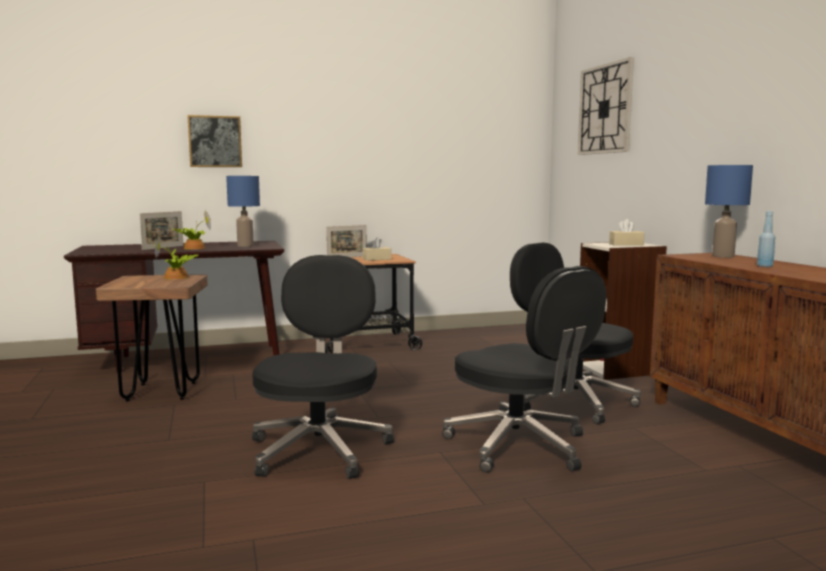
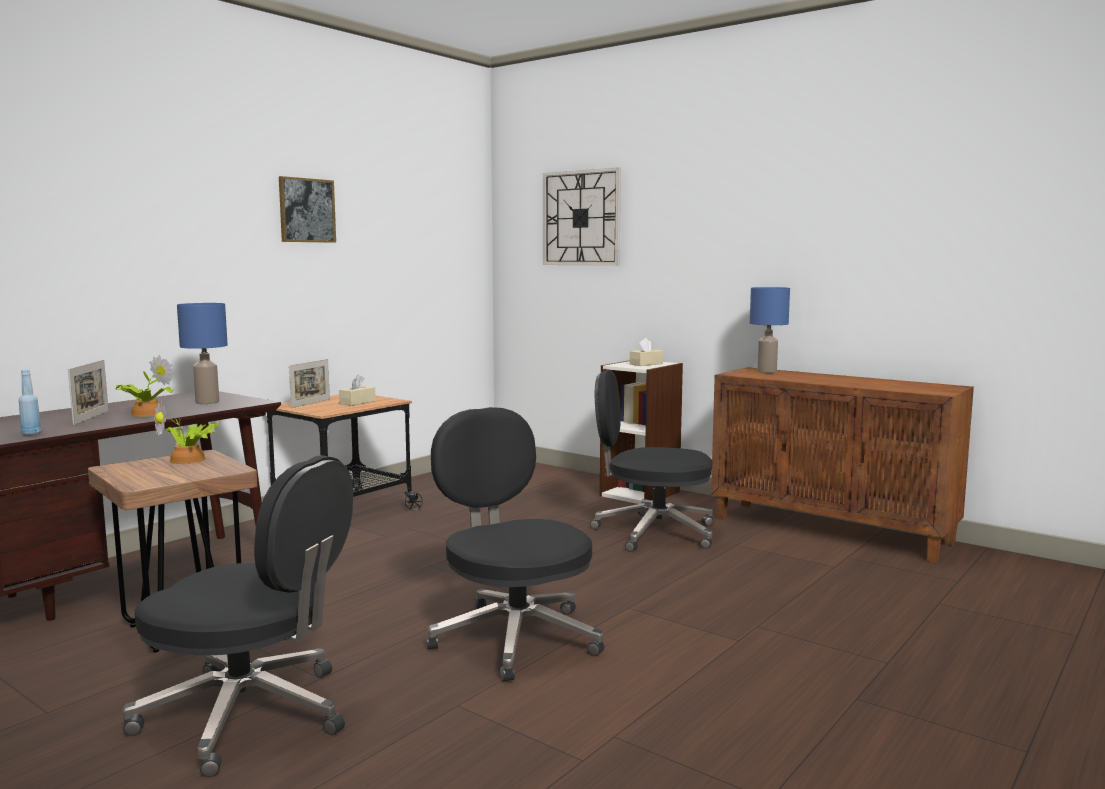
camera: 35 degrees left, 0 degrees up
(215, 141) = (120, 252): picture -> picture (306, 210)
(520, 446) = (682, 584): black office chair -> black office chair (250, 715)
(764, 266) = (827, 380): blue bottle -> blue bottle (31, 433)

